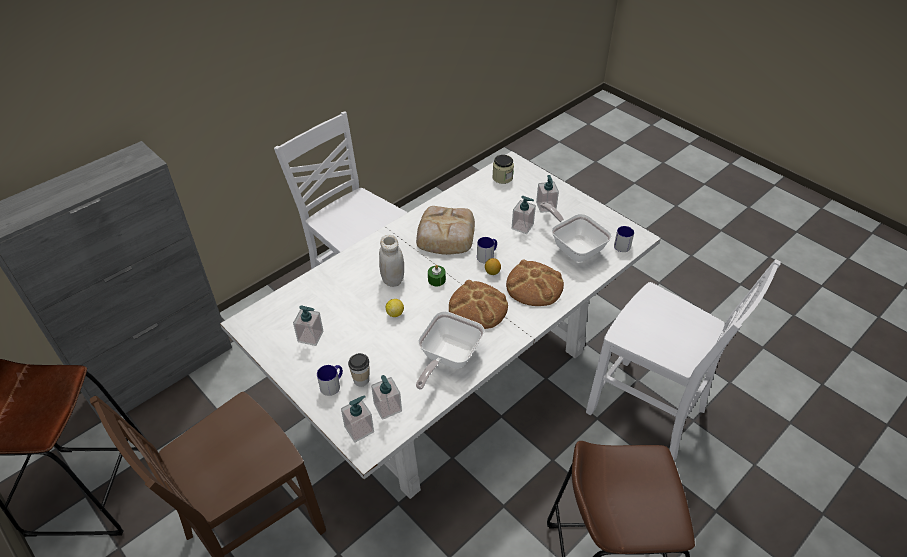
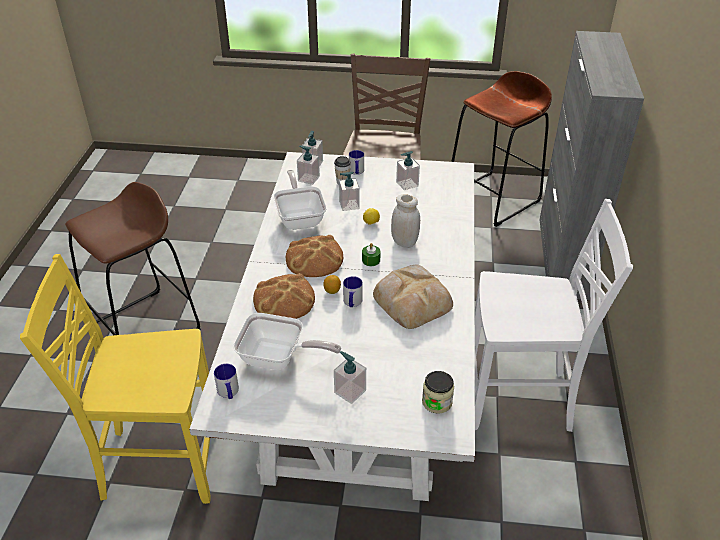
camera: 140 degrees right, 5 degrees down
(522, 226) = (350, 351): soap dispenser -> soap dispenser (349, 205)
(648, 412) = (159, 462): white chair -> yellow chair

